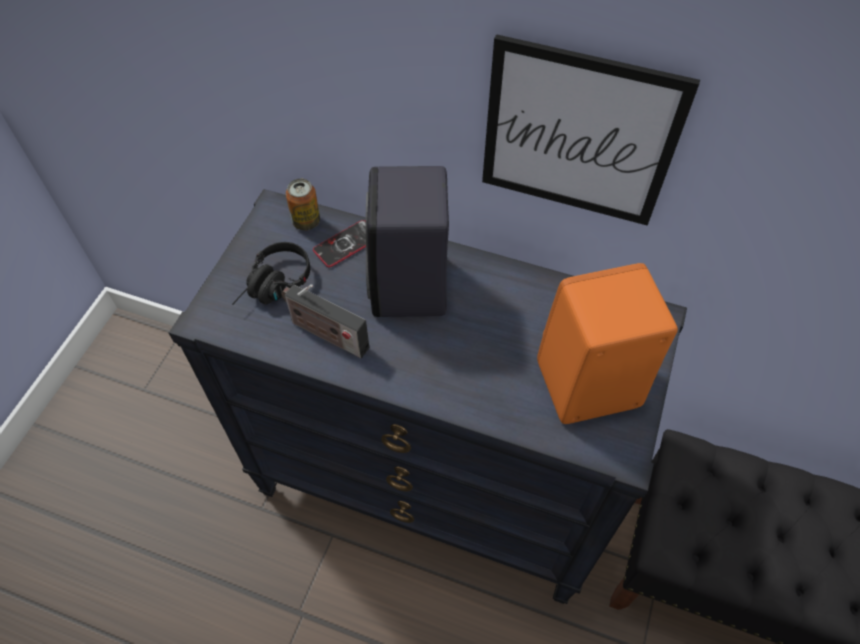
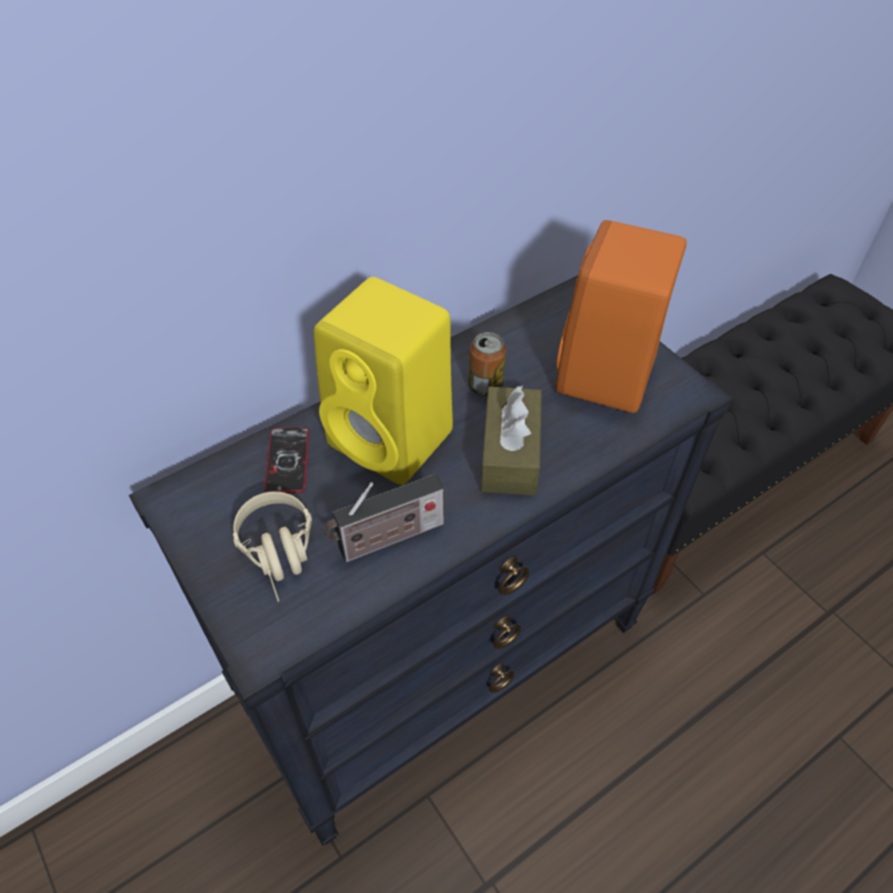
camera: 55 degrees left, 5 degrees down
(274, 287) = (281, 555): black headphones -> beige headphones
(306, 222) = (220, 479): can -> can (485, 386)
(410, 288) = (394, 439): black speaker -> yellow speaker
(453, 363) = (510, 453): none -> brown tissue box
(578, 135) = (456, 162): picture -> none

